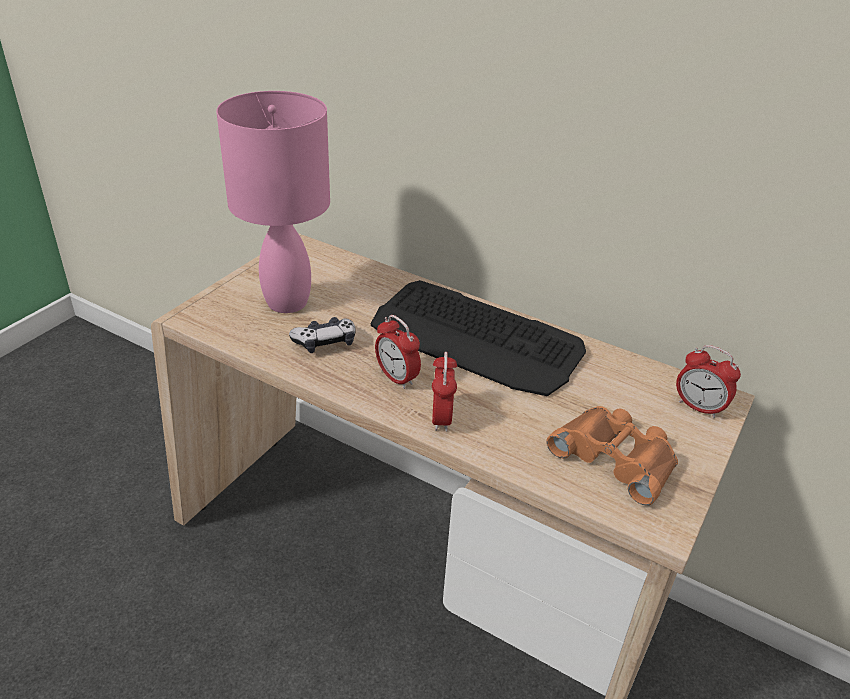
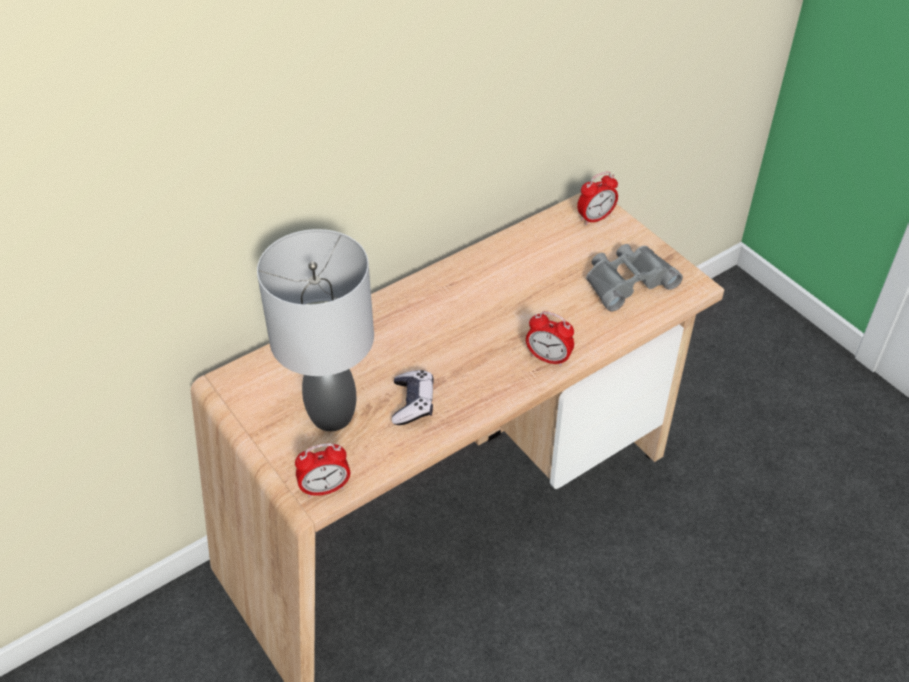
camera: 65 degrees left, 10 degrees up
(286, 302) = (332, 416): pink table lamp -> grey table lamp
(397, 378) = (486, 369): alarm clock -> alarm clock (325, 489)
(476, 339) = (458, 304): keyboard -> none
(616, 457) = (627, 281): orange binoculars -> grey binoculars

